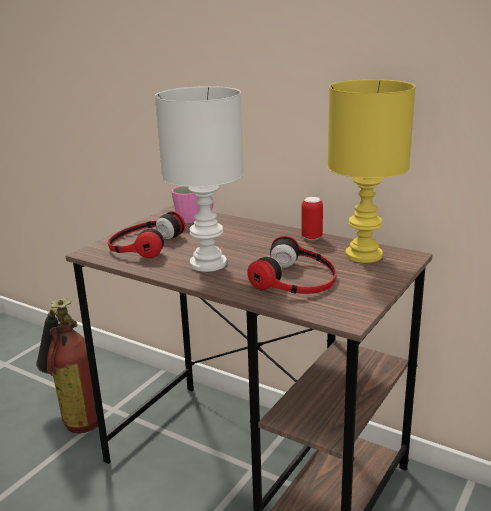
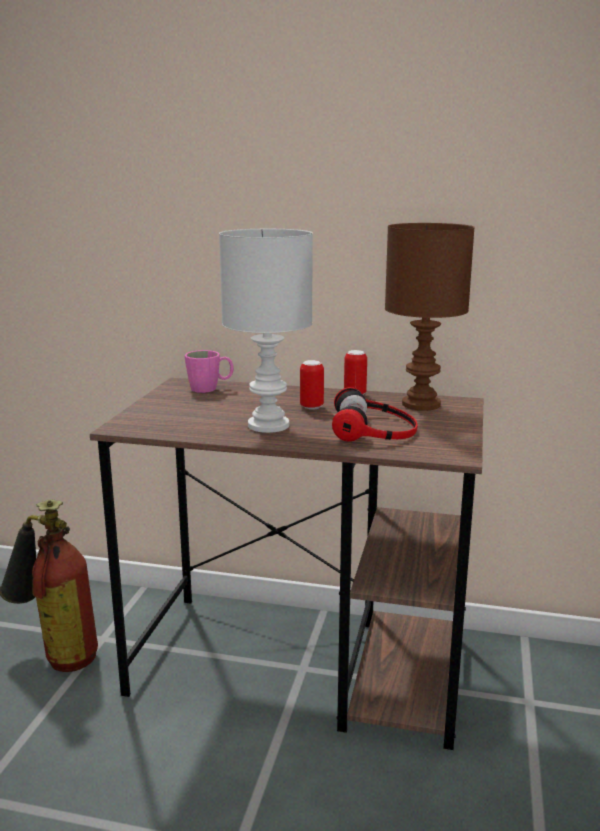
camera: 20 degrees left, 5 degrees down
(143, 244) = (175, 415): headphones -> none
(262, 247) = (311, 407): none -> can
(364, 255) = (421, 404): yellow table lamp -> brown table lamp

